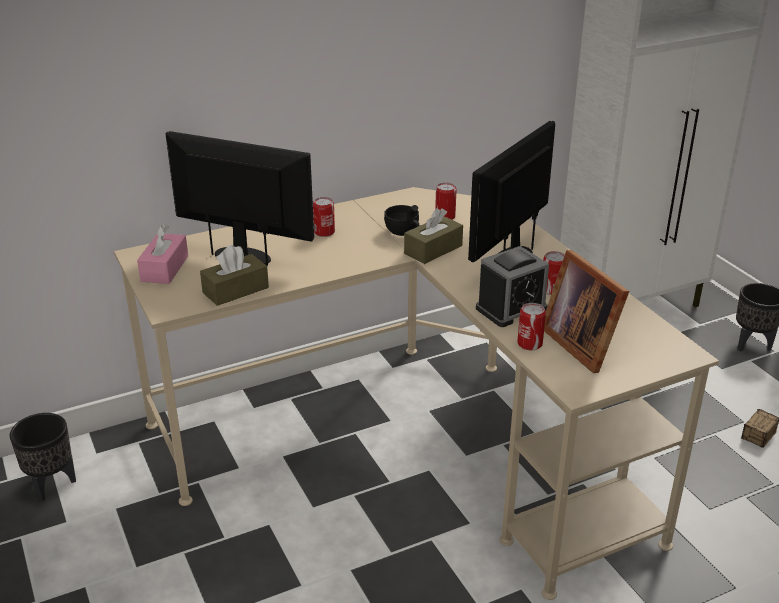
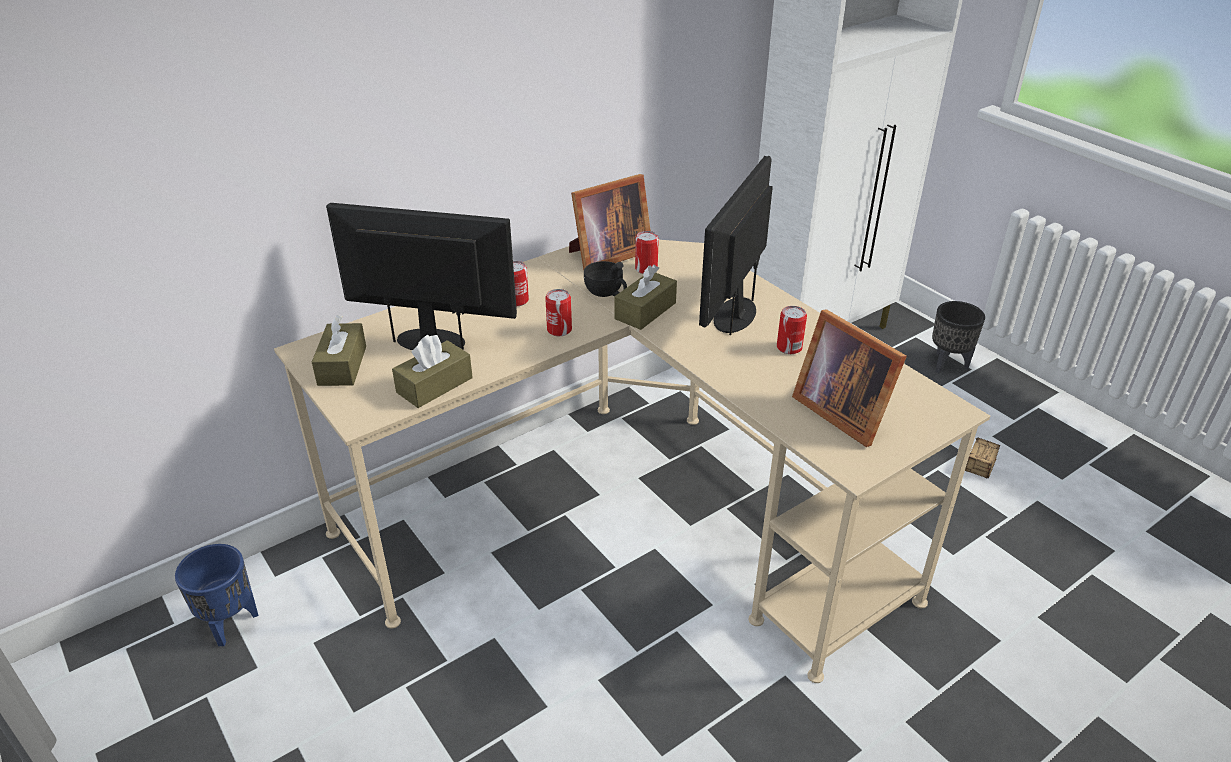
camera: 10 degrees left, 5 degrees up
(51, 485) = (230, 623): black planter -> blue planter
(165, 268) = (342, 365): pink tissue box -> brown tissue box
(413, 203) = (606, 255): none -> picture frame
(511, 308) = (752, 376): alarm clock -> none
(529, 344) = (786, 418): can -> can (559, 330)

